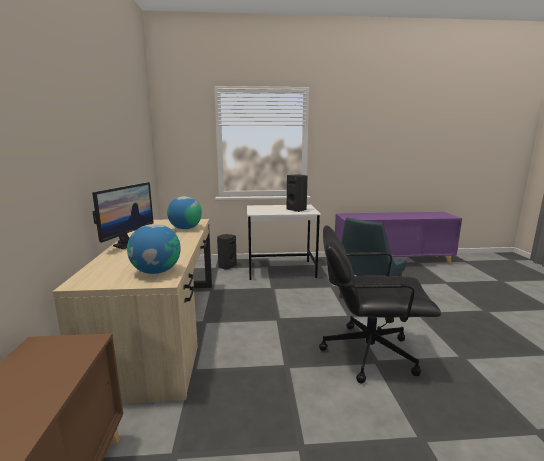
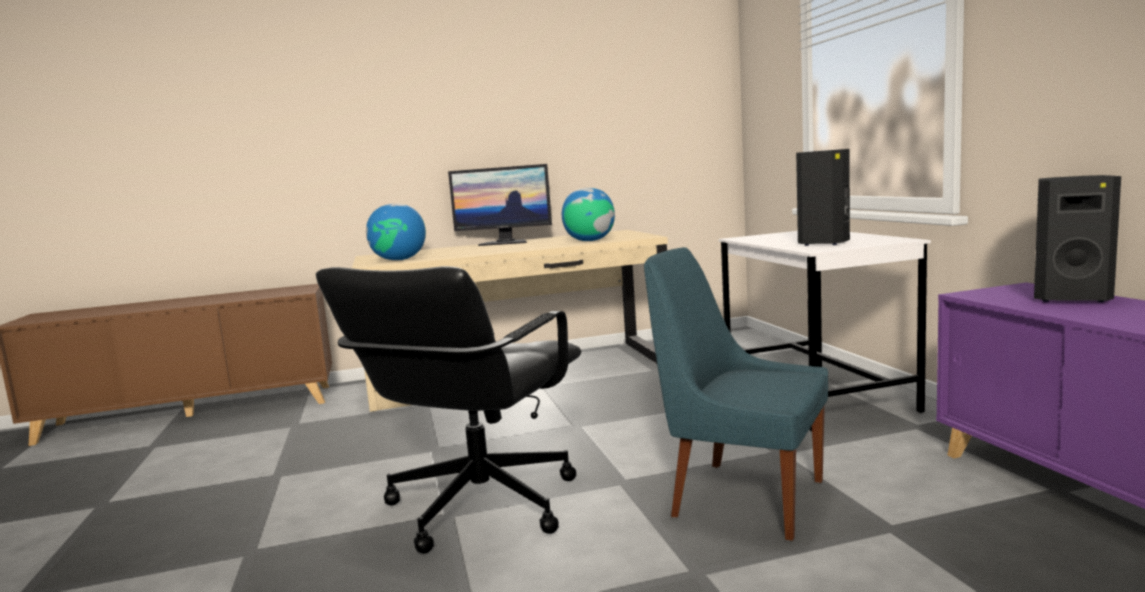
camera: 80 degrees right, 5 degrees down
(227, 266) = (776, 359): black speaker -> black speaker (1069, 298)
(367, 352) = (479, 505): black office chair -> black office chair turned 150 degrees counterclockwise

